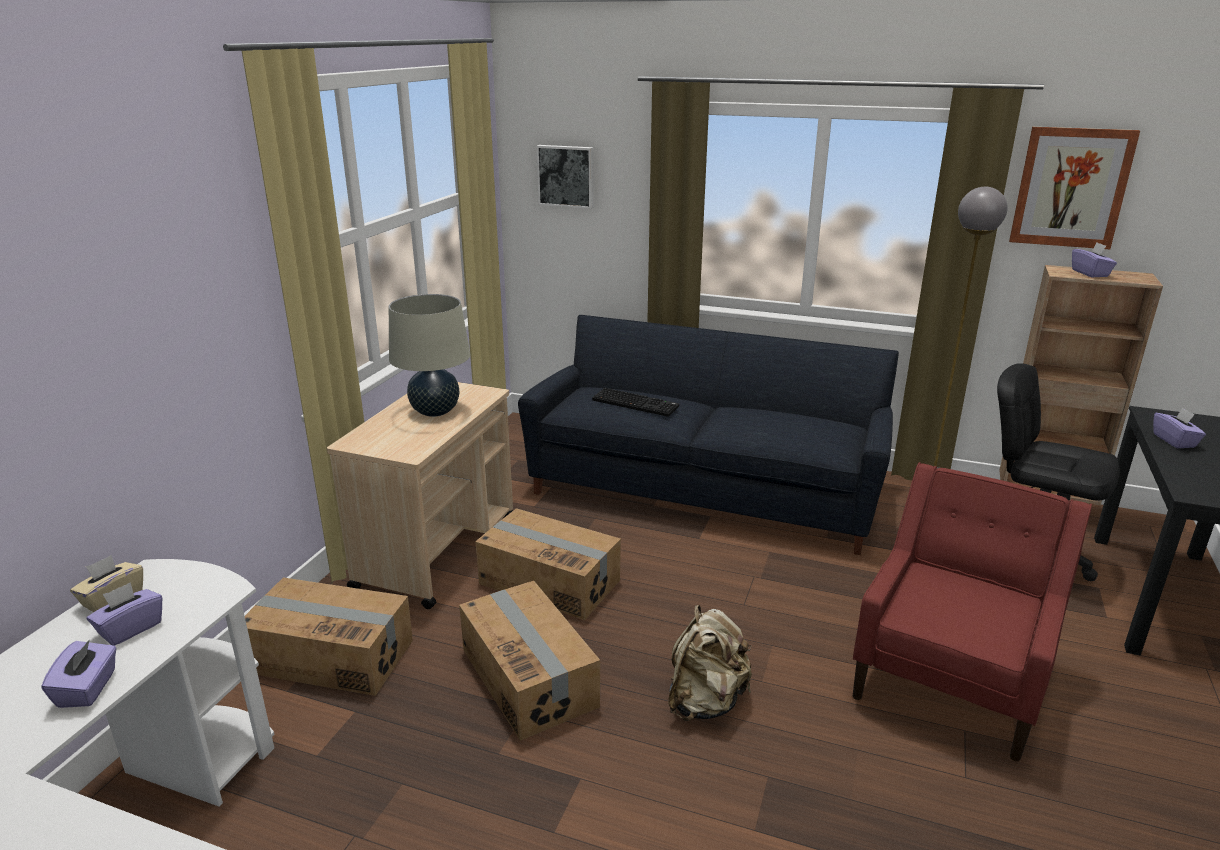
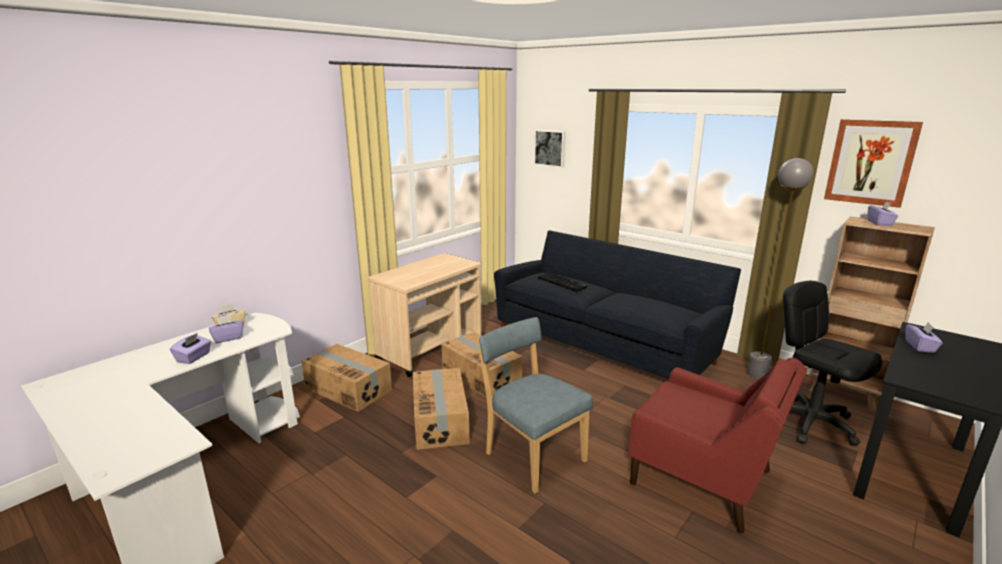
camera: 20 degrees right, 5 degrees down
(435, 411) = (434, 268): beige table lamp -> none
(705, 701) = (532, 455): beige backpack -> blue chair
(951, 677) = (703, 479): red armchair -> red armchair turned 75 degrees clockwise

